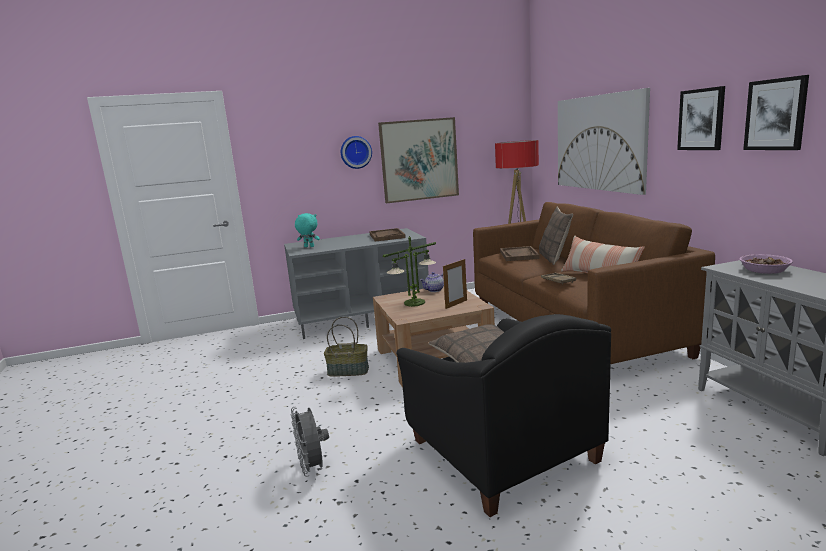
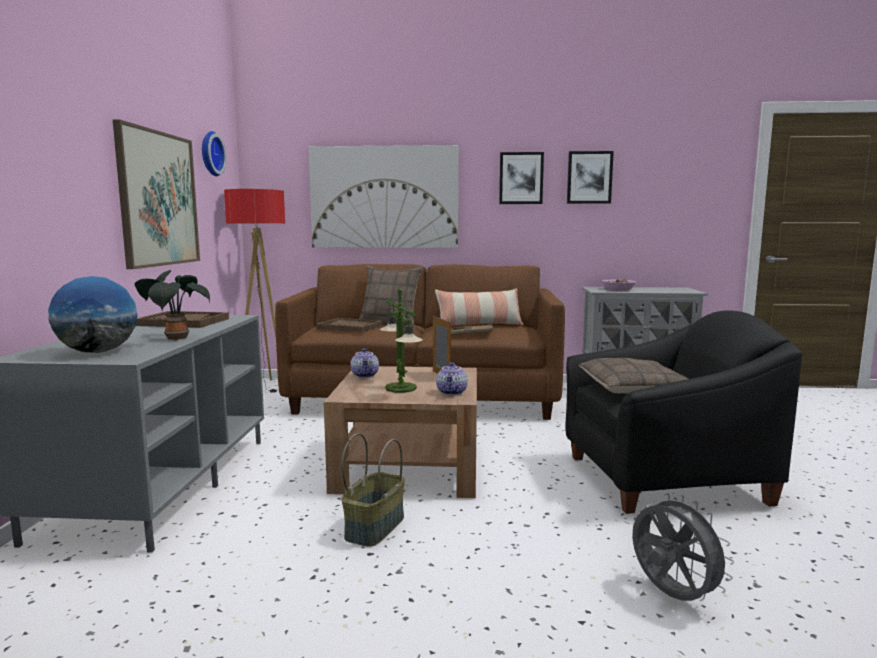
camera: 70 degrees left, 5 degrees down
(308, 247) = (98, 352): turquoise plush toy -> globe
(313, 468) = (671, 596): grey fan -> grey fan turned 120 degrees counterclockwise
(344, 246) = (175, 338): none -> potted plant
(355, 152) = (86, 166): wall clock -> wall clock (210, 154)
(417, 315) = (452, 392): none -> teapot

